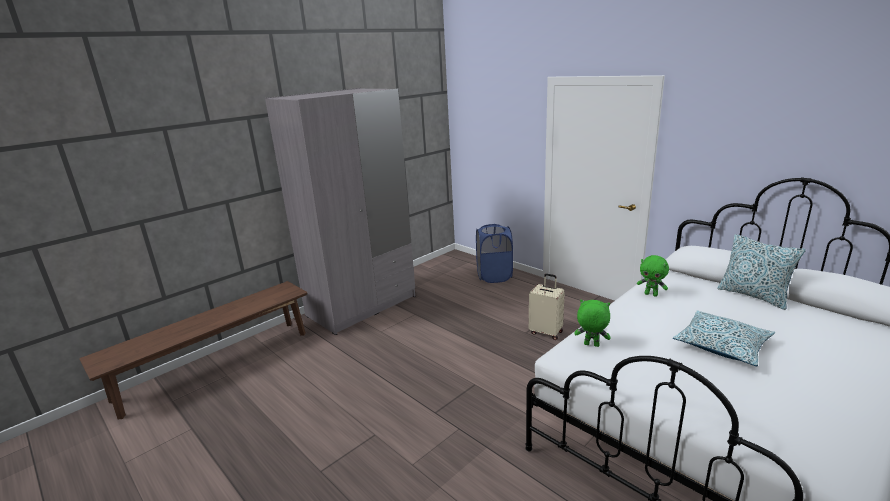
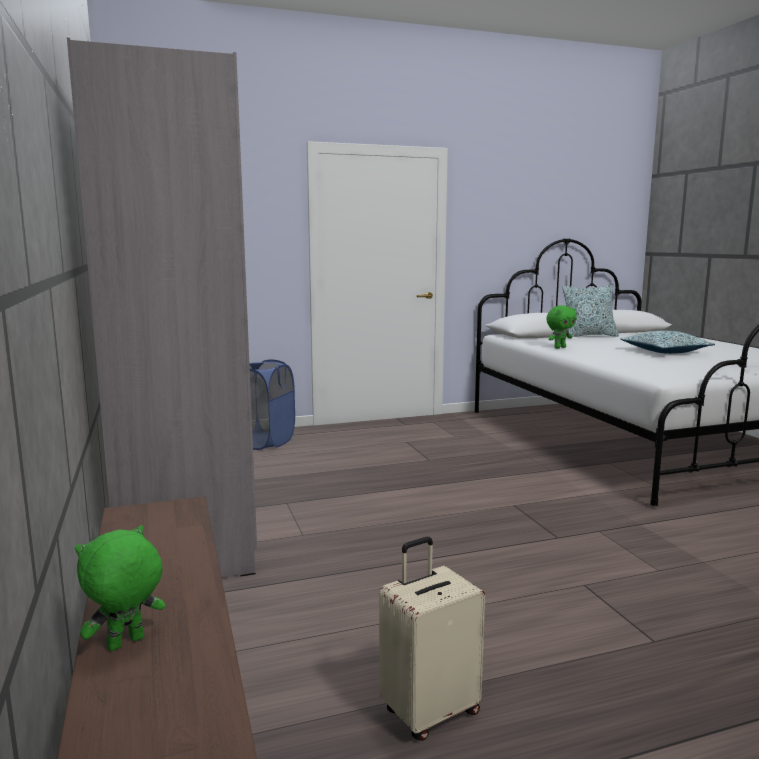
camera: 65 degrees left, 10 degrees down
(546, 332) = (440, 452): beige suitcase -> beige suitcase (429, 711)
(591, 345) = (644, 370): green plush toy -> green plush toy (126, 644)

